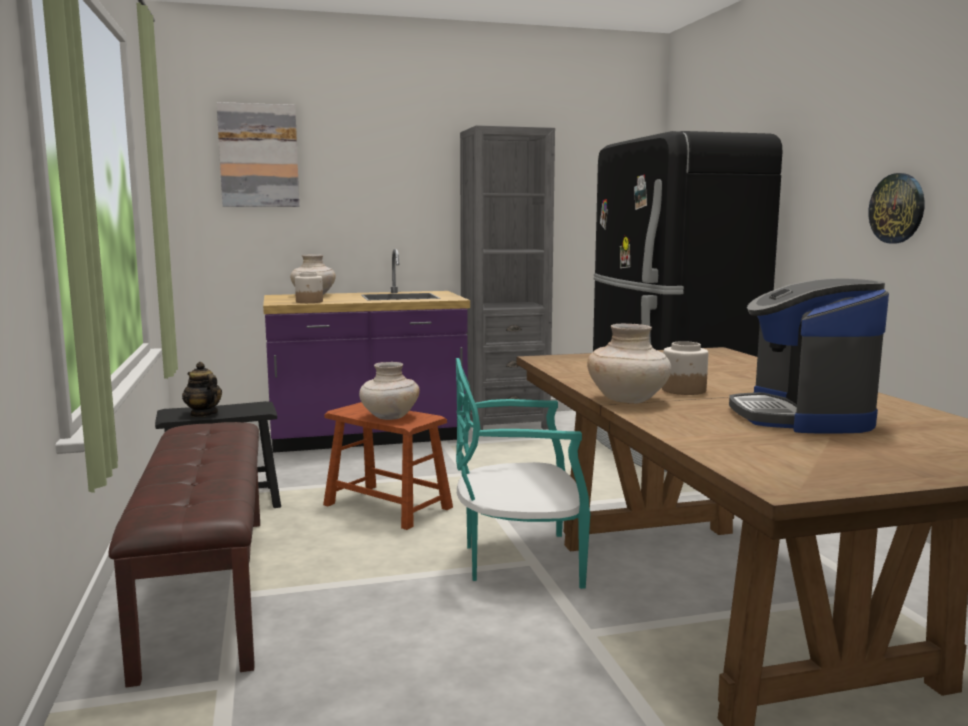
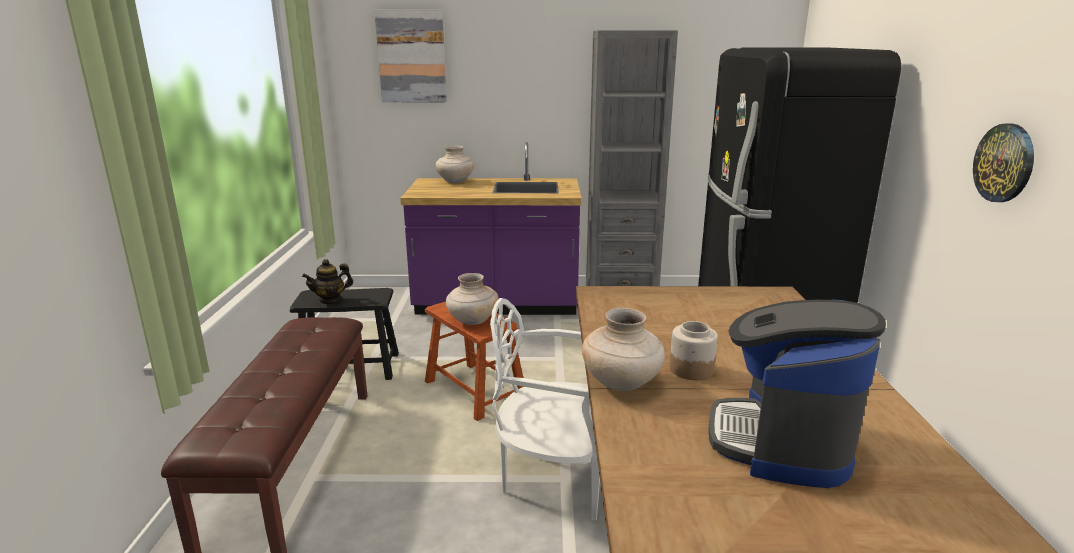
camera: 15 degrees right, 10 degrees up
(203, 414) = (330, 300): teapot -> teapot turned 90 degrees counterclockwise
(309, 302) = (442, 193): jar -> none
(518, 561) = (553, 475): turquoise chair -> white chair

